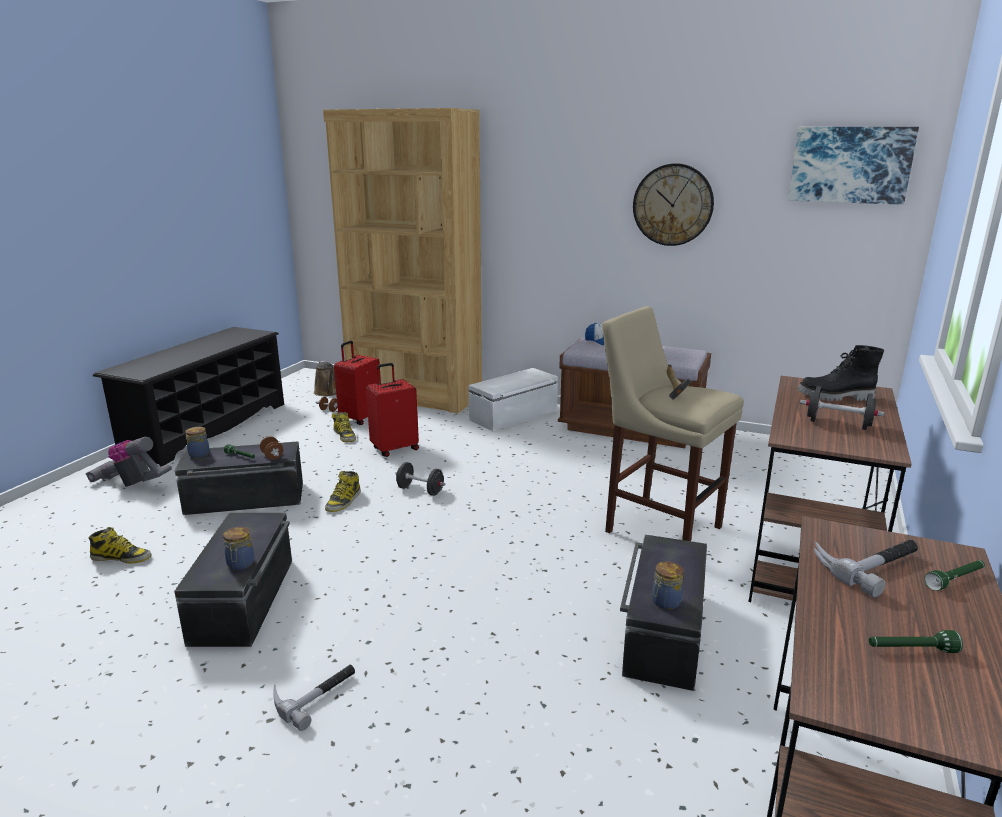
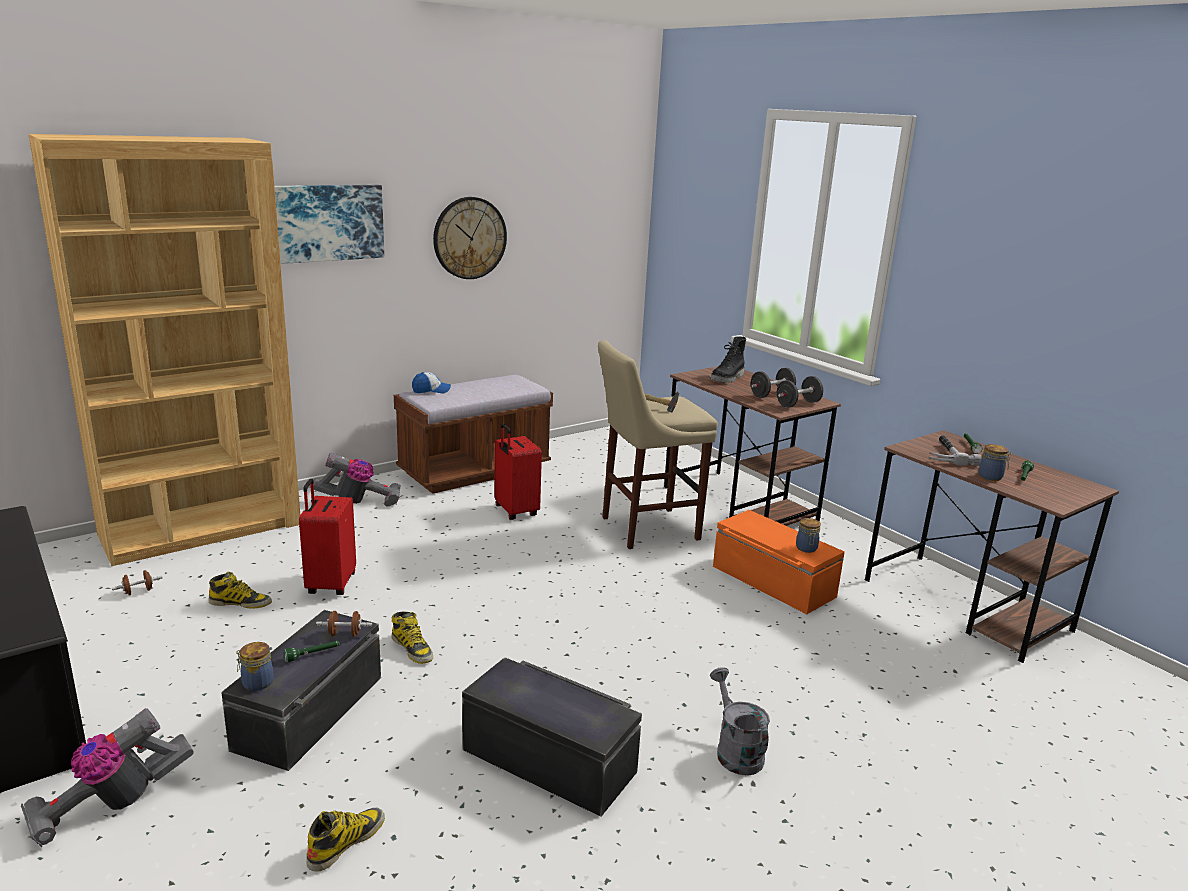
camera: 60 degrees left, 0 degrees up
(240, 564) = (590, 705): jar -> jar (991, 477)
(315, 694) = (735, 751): hammer -> grey watering can
(328, 392) = (72, 576): brown watering can -> none
(360, 418) = (206, 579): red suitcase -> red suitcase (515, 511)
(420, 490) = (449, 600): black dumbbell -> black dumbbell (798, 404)
(514, 415) = (359, 502): white storage box -> vacuum cleaner
(662, 632) = (772, 582): black storage box -> orange storage box
(850, 165) = (598, 193): picture -> picture (328, 222)

